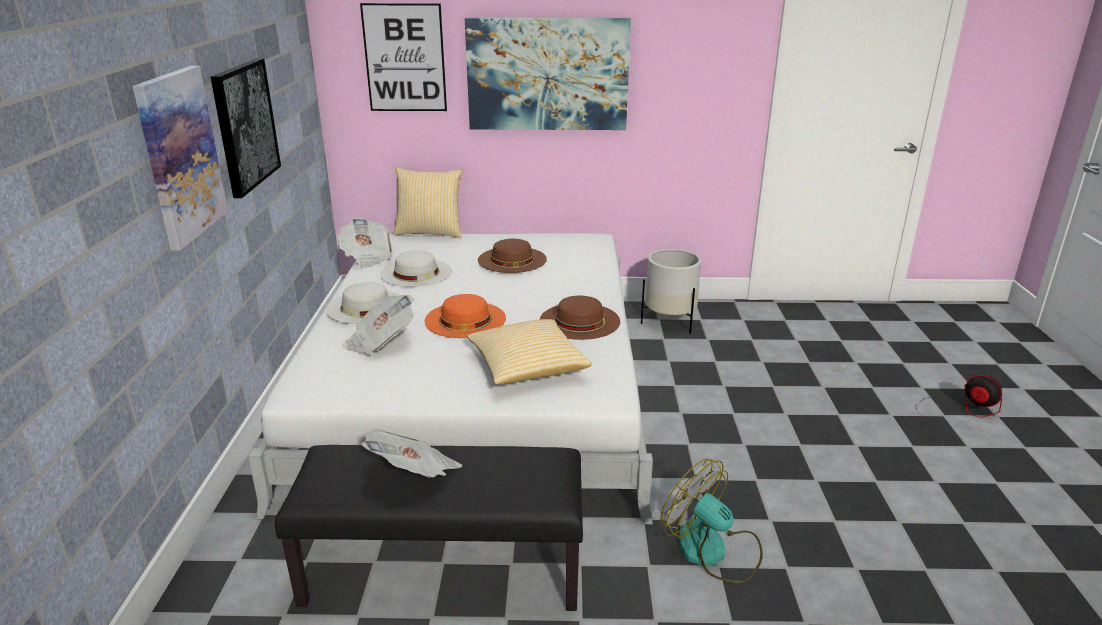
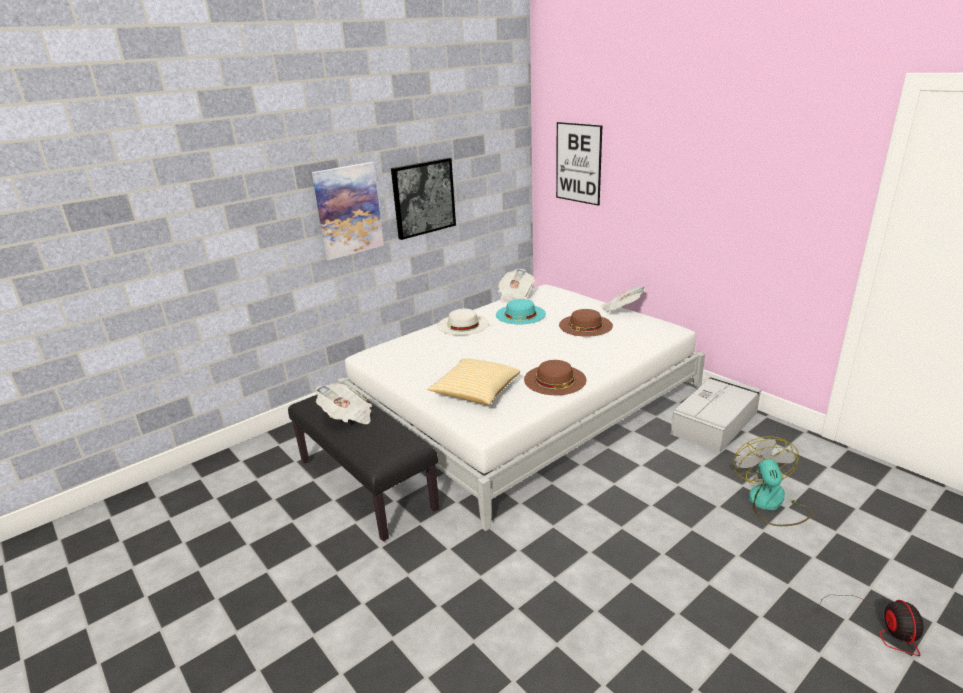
camera: 50 degrees right, 0 degrees up
(380, 342) = (438, 346): newspaper -> newspaper (621, 309)
(416, 272) = (520, 314): white hat -> turquoise hat
(430, 232) = (575, 292): pillow -> none
(465, 319) = (494, 351): orange hat -> none
(547, 74) = (667, 188): picture -> none
(669, 322) = (715, 422): white planter -> grey storage box
(712, 551) = (491, 568): fan -> fan (771, 504)

